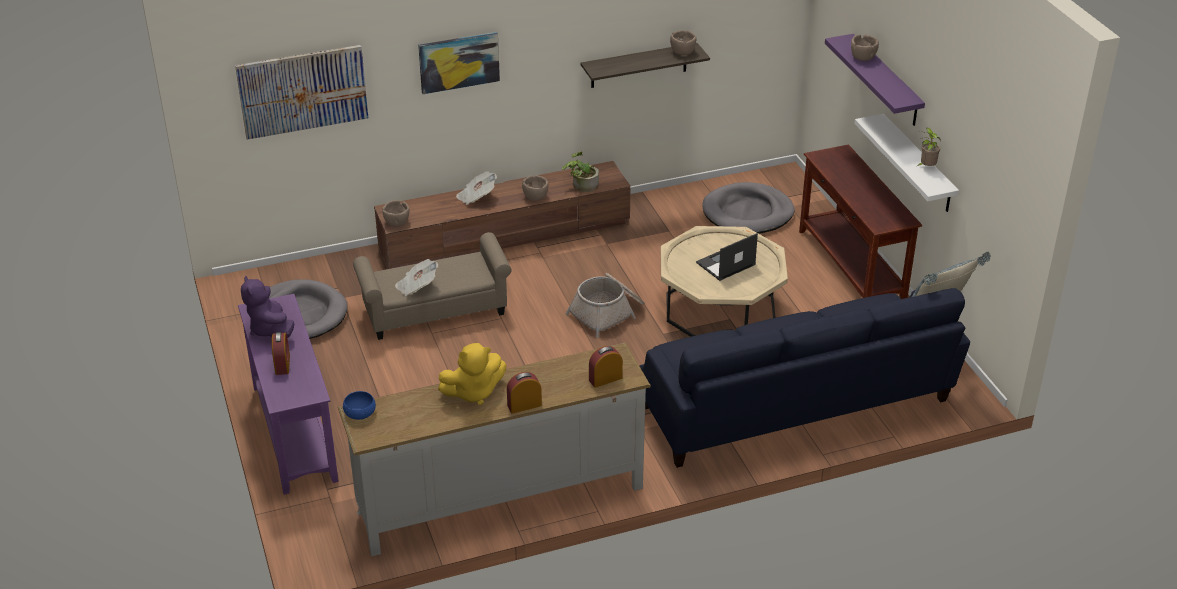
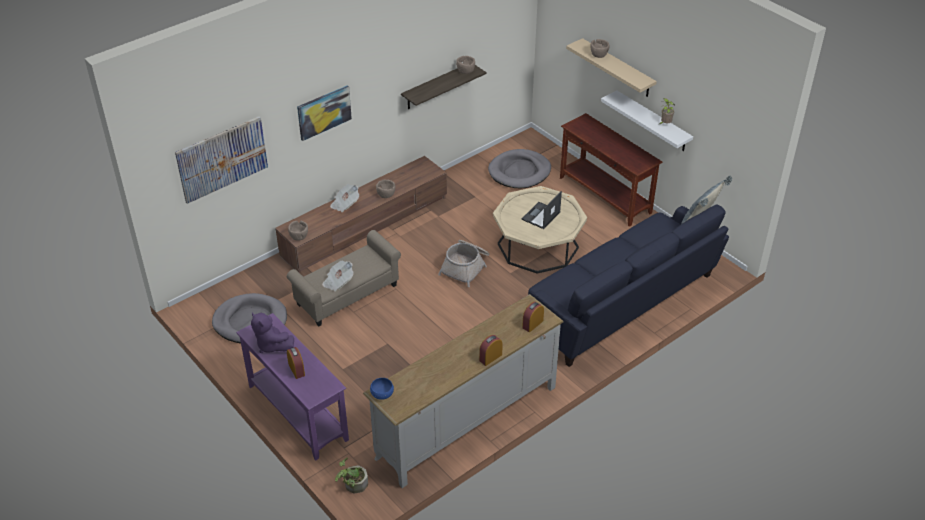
camera: 20 degrees left, 5 degrees up
(473, 392) = (451, 357): yellow plush toy -> none
(582, 185) = (413, 179): potted plant -> potted plant (353, 484)
(886, 81) = (617, 68): purple shelf -> beige shelf

